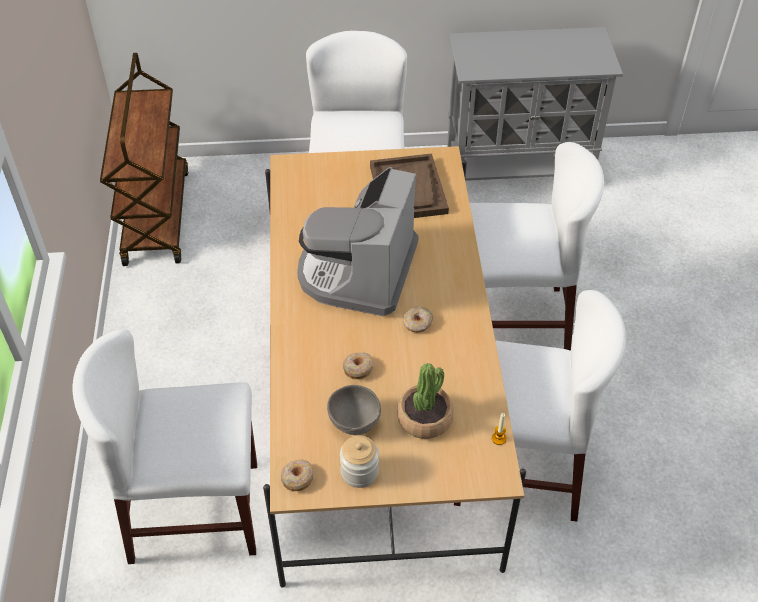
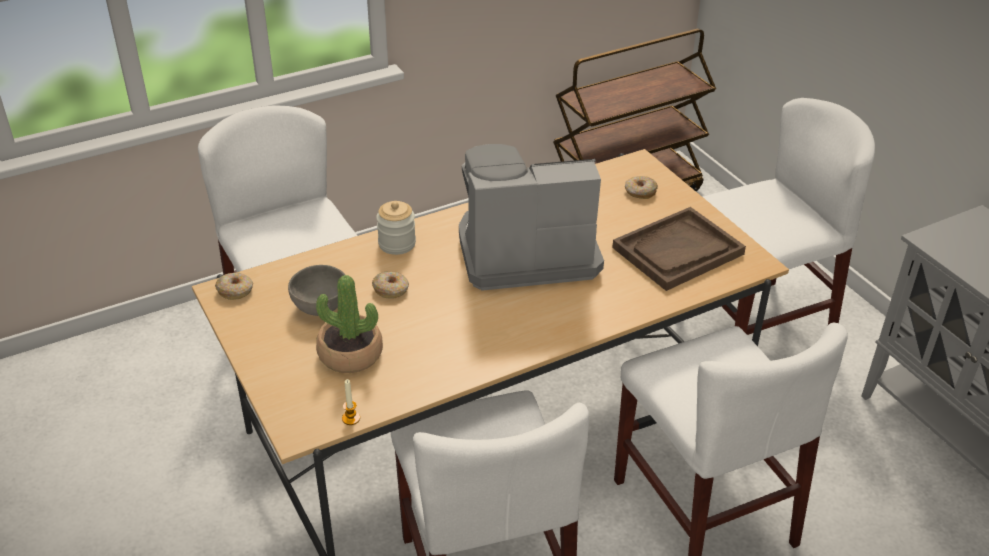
camera: 65 degrees right, 10 degrees down
(359, 472) = (260, 328): jar -> jar (397, 244)
(417, 323) = (480, 313): donut -> donut (640, 192)

